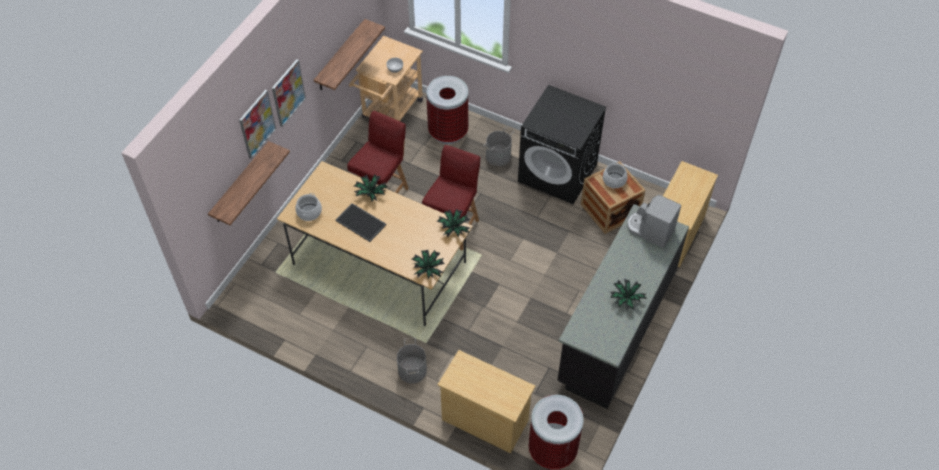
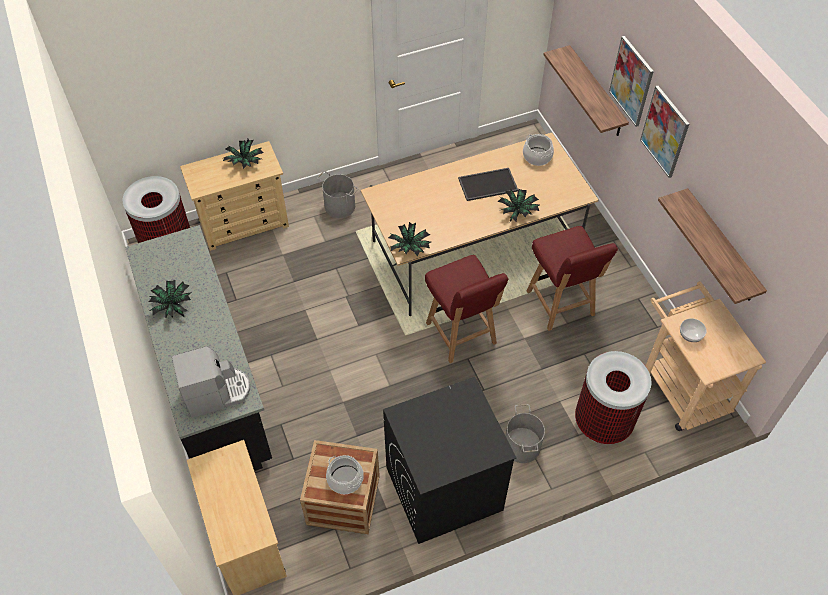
camera: 130 degrees right, 0 degrees up
(428, 269) = (383, 200): potted plant -> potted plant (244, 162)

